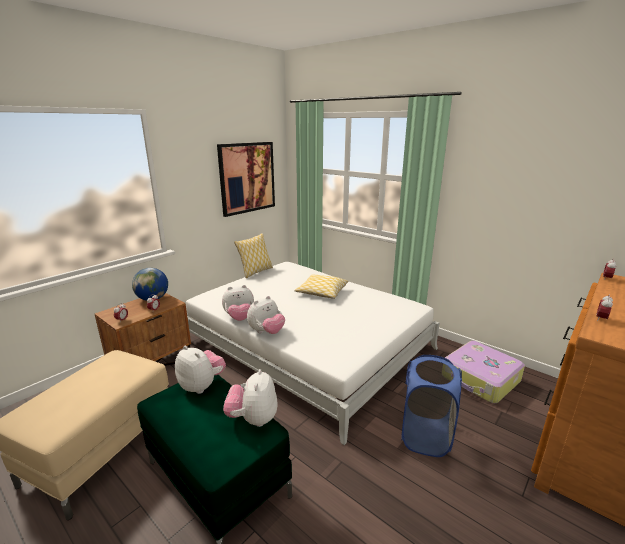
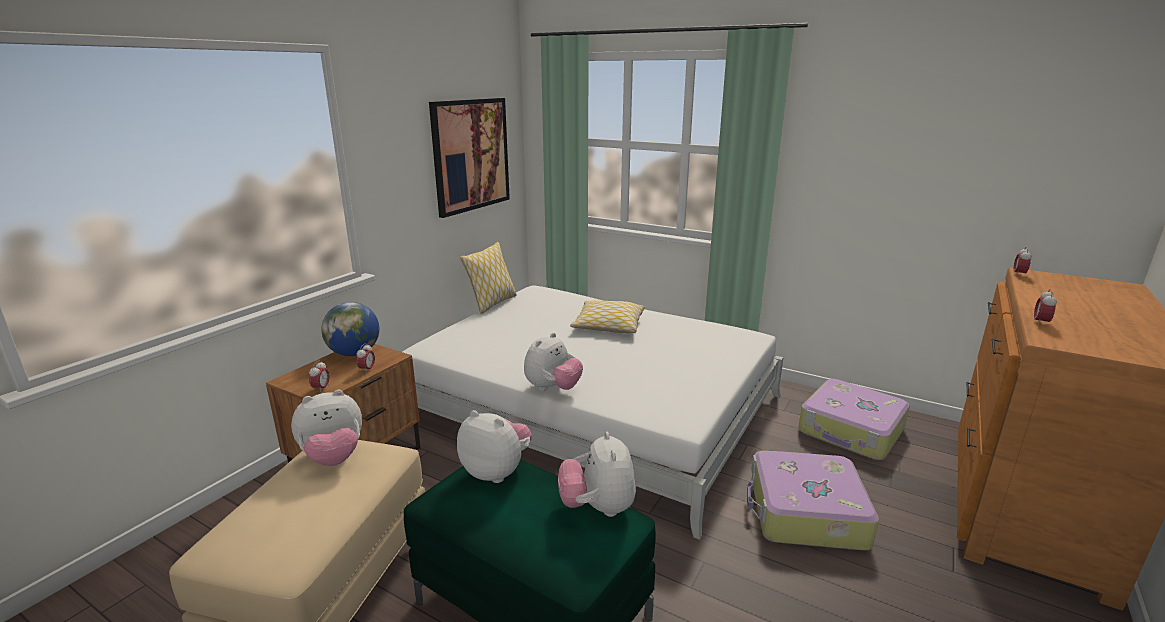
camera: 10 degrees left, 0 degrees up
(239, 318) = (501, 372): plush toy -> plush toy (333, 458)
(425, 436) = (805, 513): blue laundry basket -> suitcase

